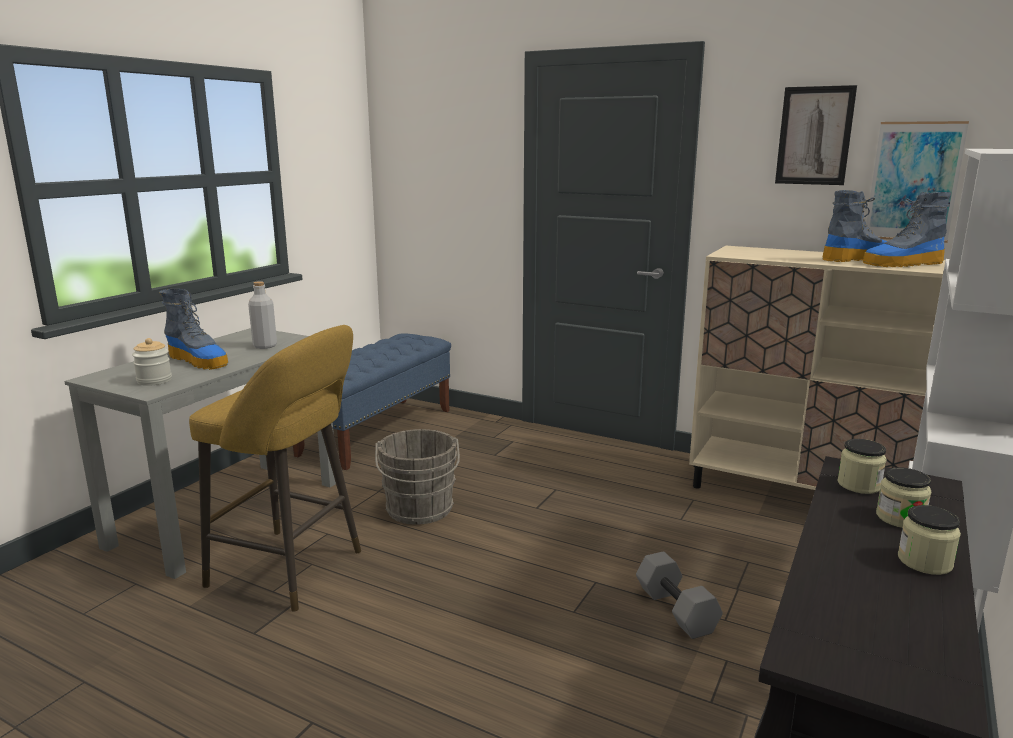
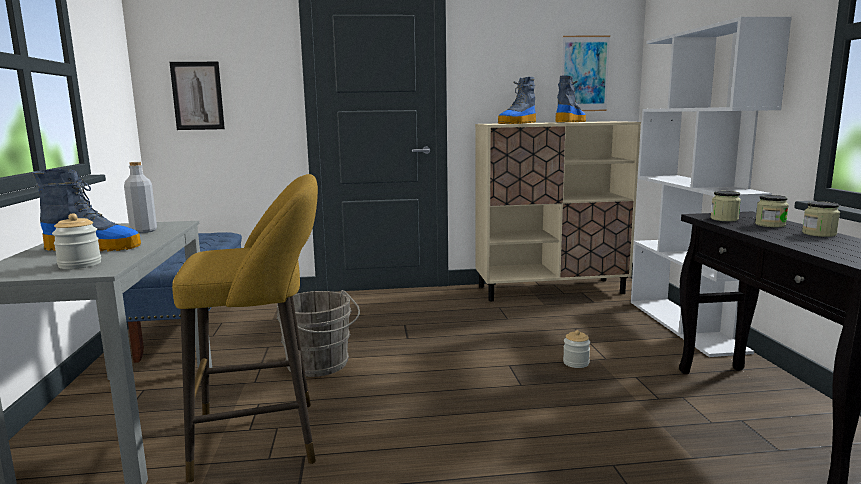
camera: 35 degrees left, 5 degrees down
(677, 610) = (576, 363): grey dumbbell -> jar
(814, 136) = (524, 45): picture -> picture (197, 96)
(903, 264) = (599, 121): boot -> boot (517, 123)

